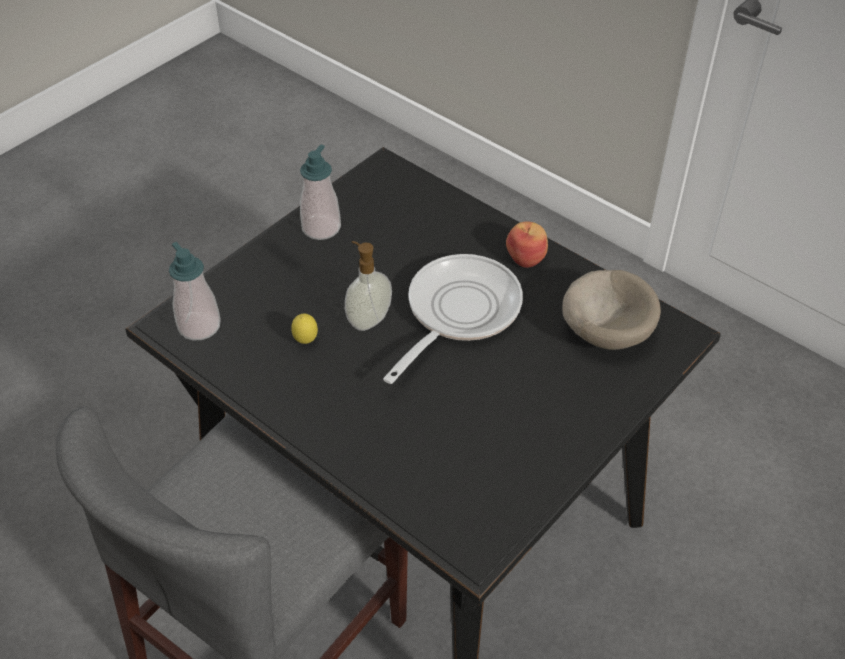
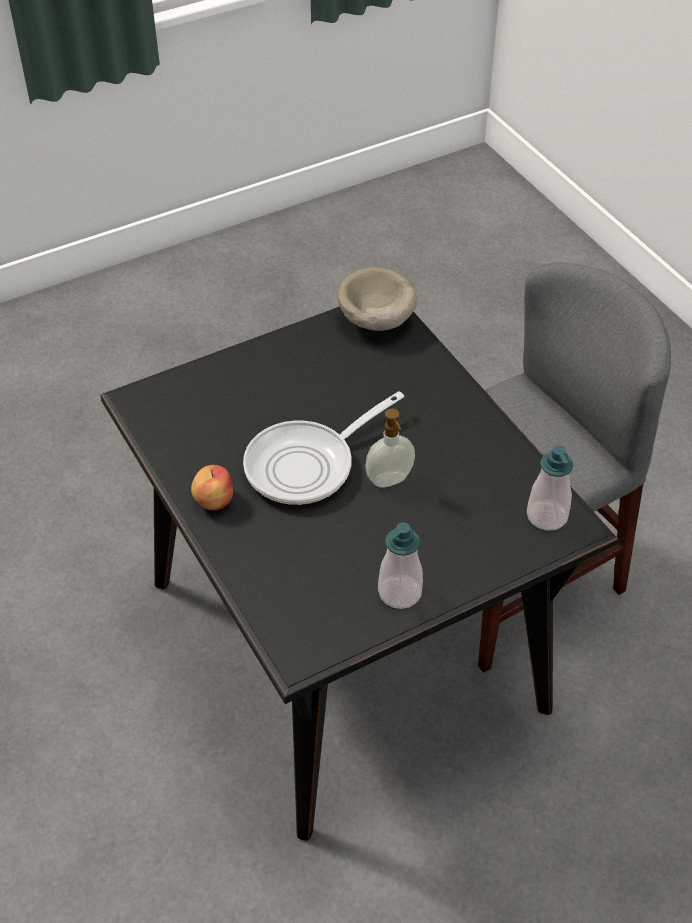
camera: 160 degrees left, 0 degrees up
(306, 341) = (452, 476): lemon -> none
(606, 329) = (191, 417): beige bowl -> beige bowl (375, 321)

